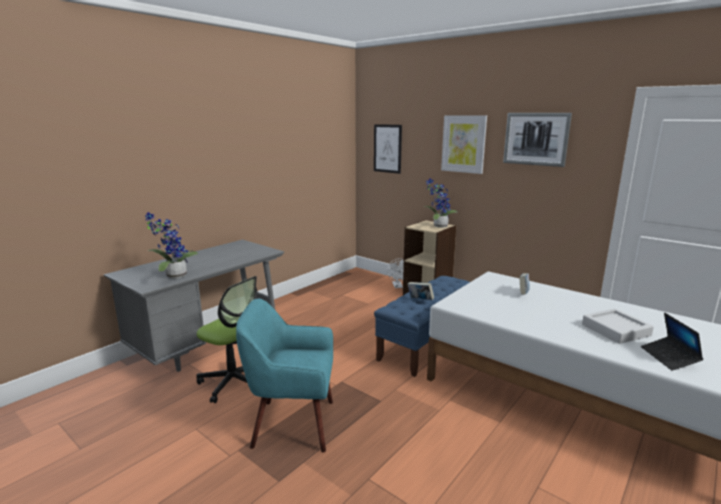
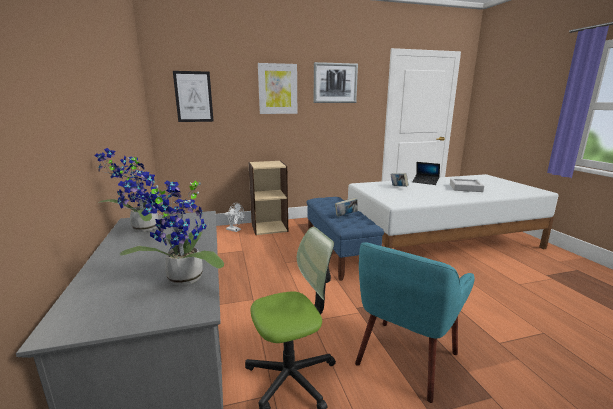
camera: 55 degrees left, 0 degrees up
(438, 226) = (273, 163): potted plant -> potted plant (142, 229)
(669, 358) = (503, 190): laptop -> laptop (425, 182)

